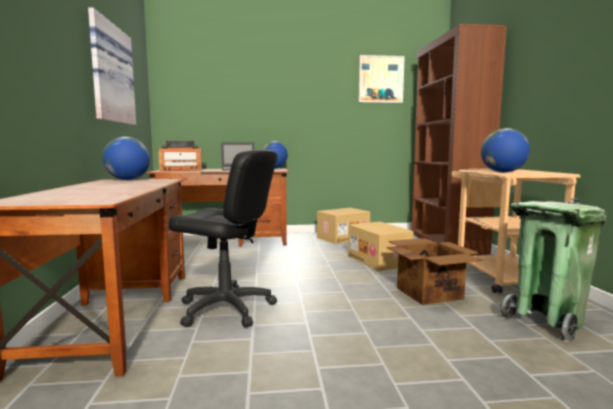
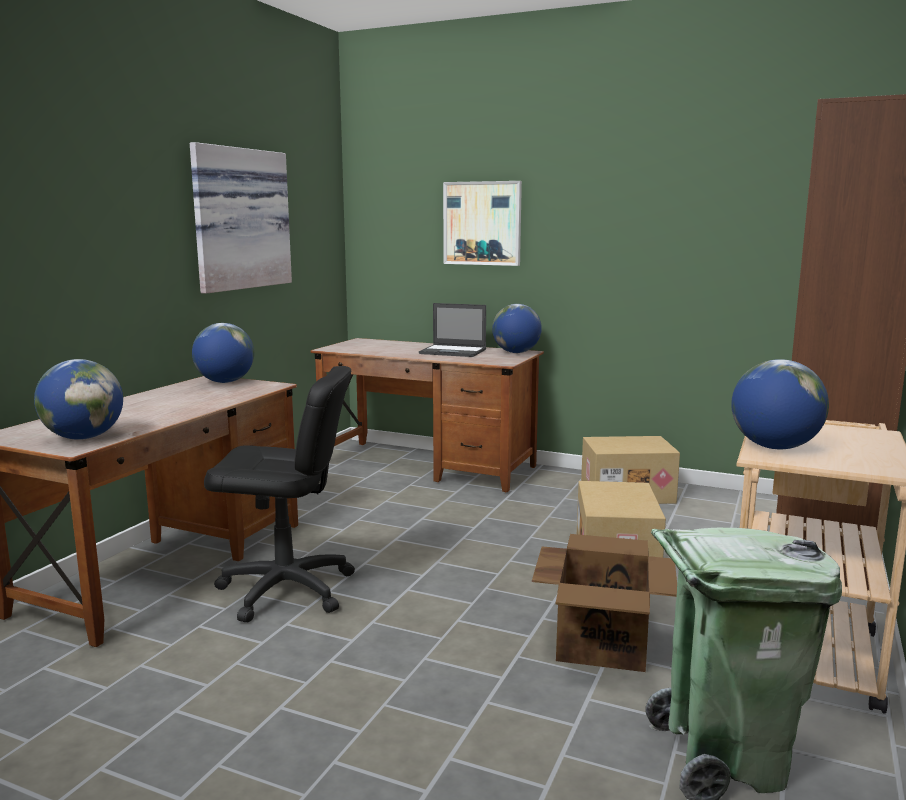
camera: 30 degrees right, 5 degrees up
(92, 198) = (83, 438): none -> globe
(181, 170) = (365, 348): radio -> none
(226, 309) = (286, 590): black office chair -> black office chair turned 45 degrees counterclockwise
(380, 79) = (743, 183): picture -> picture (482, 223)

